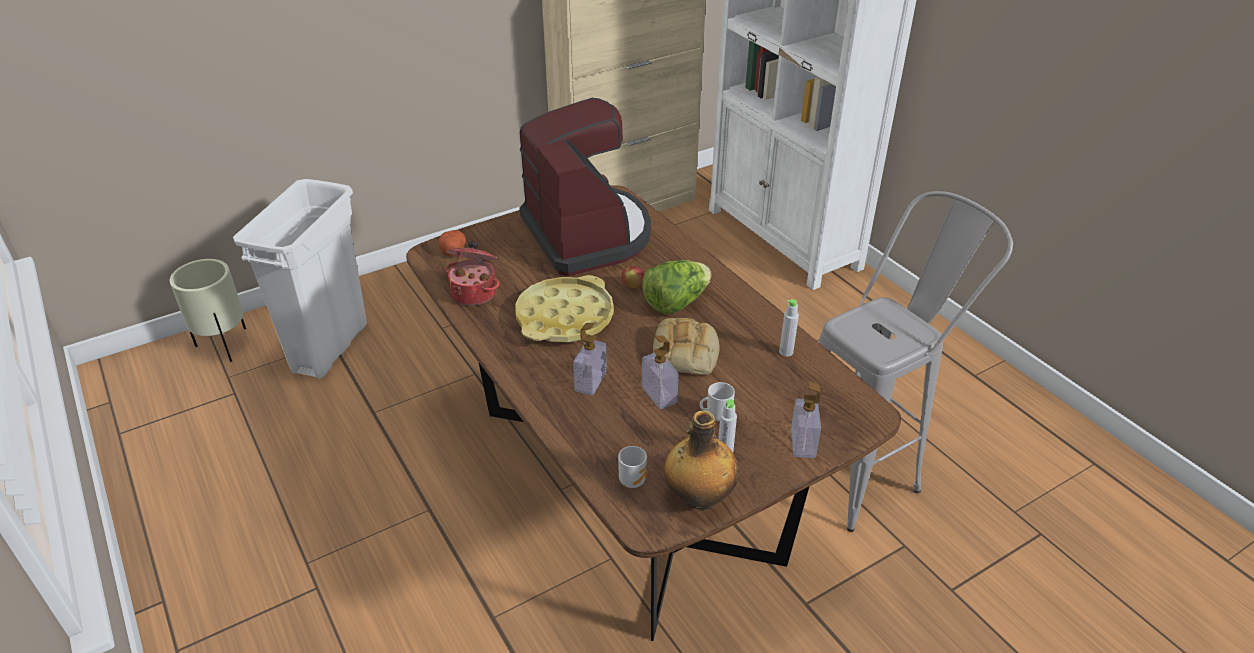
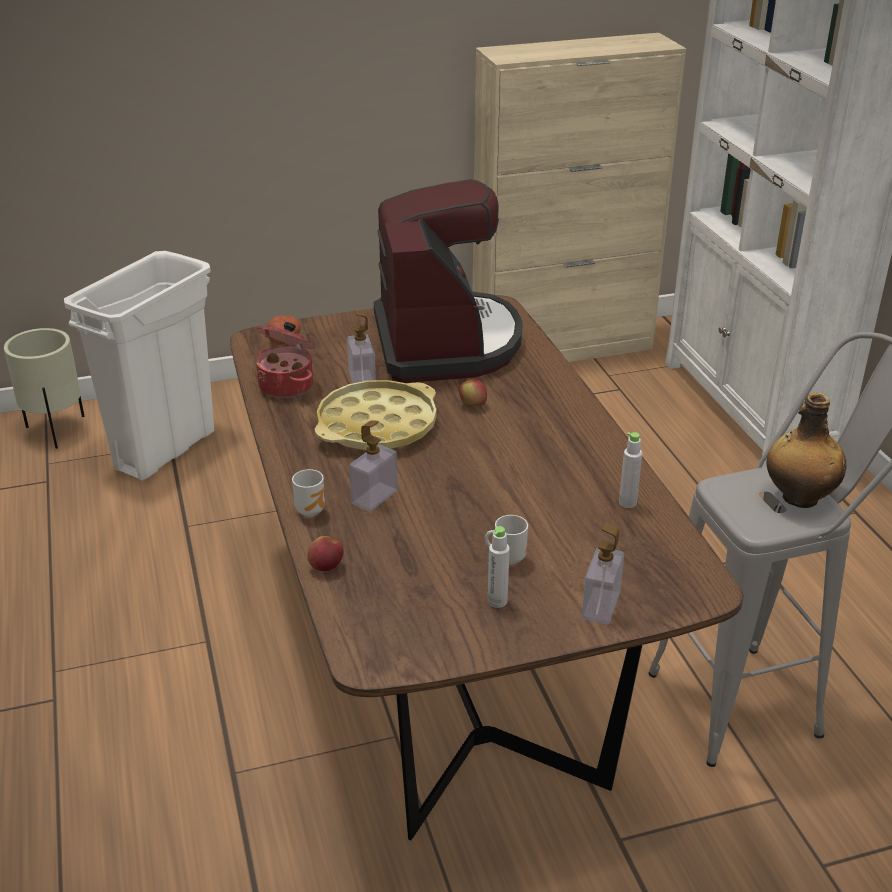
camera: 15 degrees right, 5 degrees down
(578, 451) = (326, 567): none -> apple
(632, 480) = (374, 608): mug -> mug (311, 510)
(659, 395) = (448, 524): soap dispenser -> soap dispenser (362, 380)
(676, 303) = (516, 429): lettuce -> none
(686, 354) = (502, 485): bread -> none
(698, 497) = (443, 642): bottle -> bottle (798, 498)

